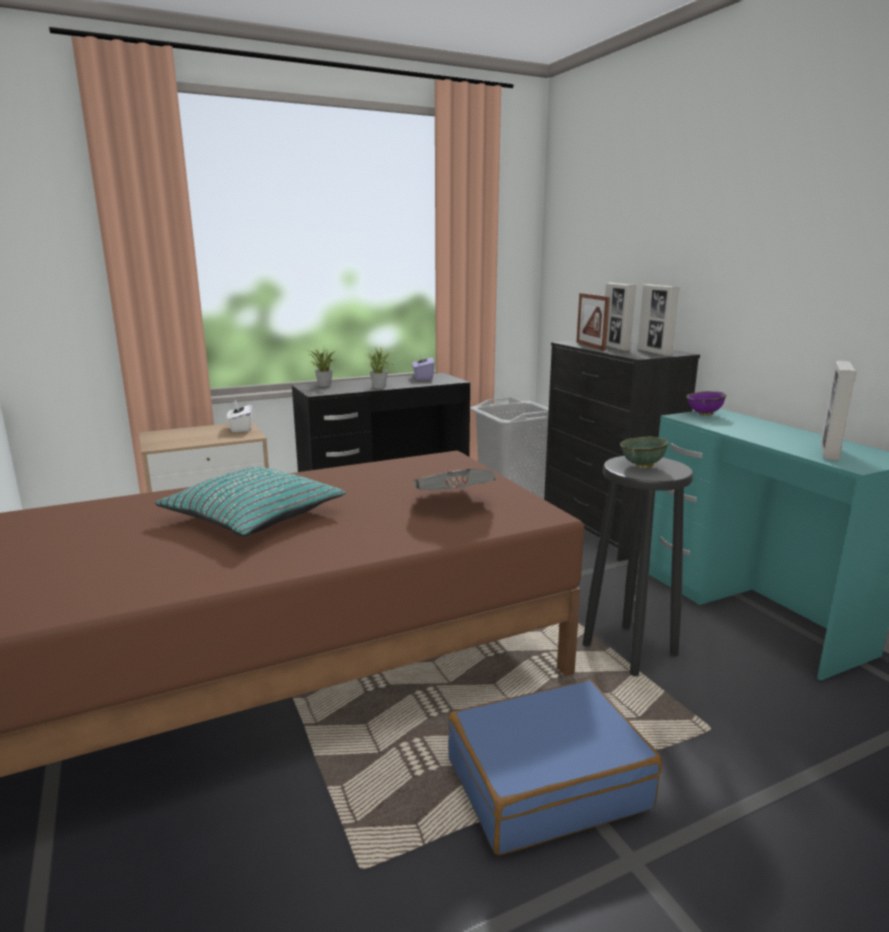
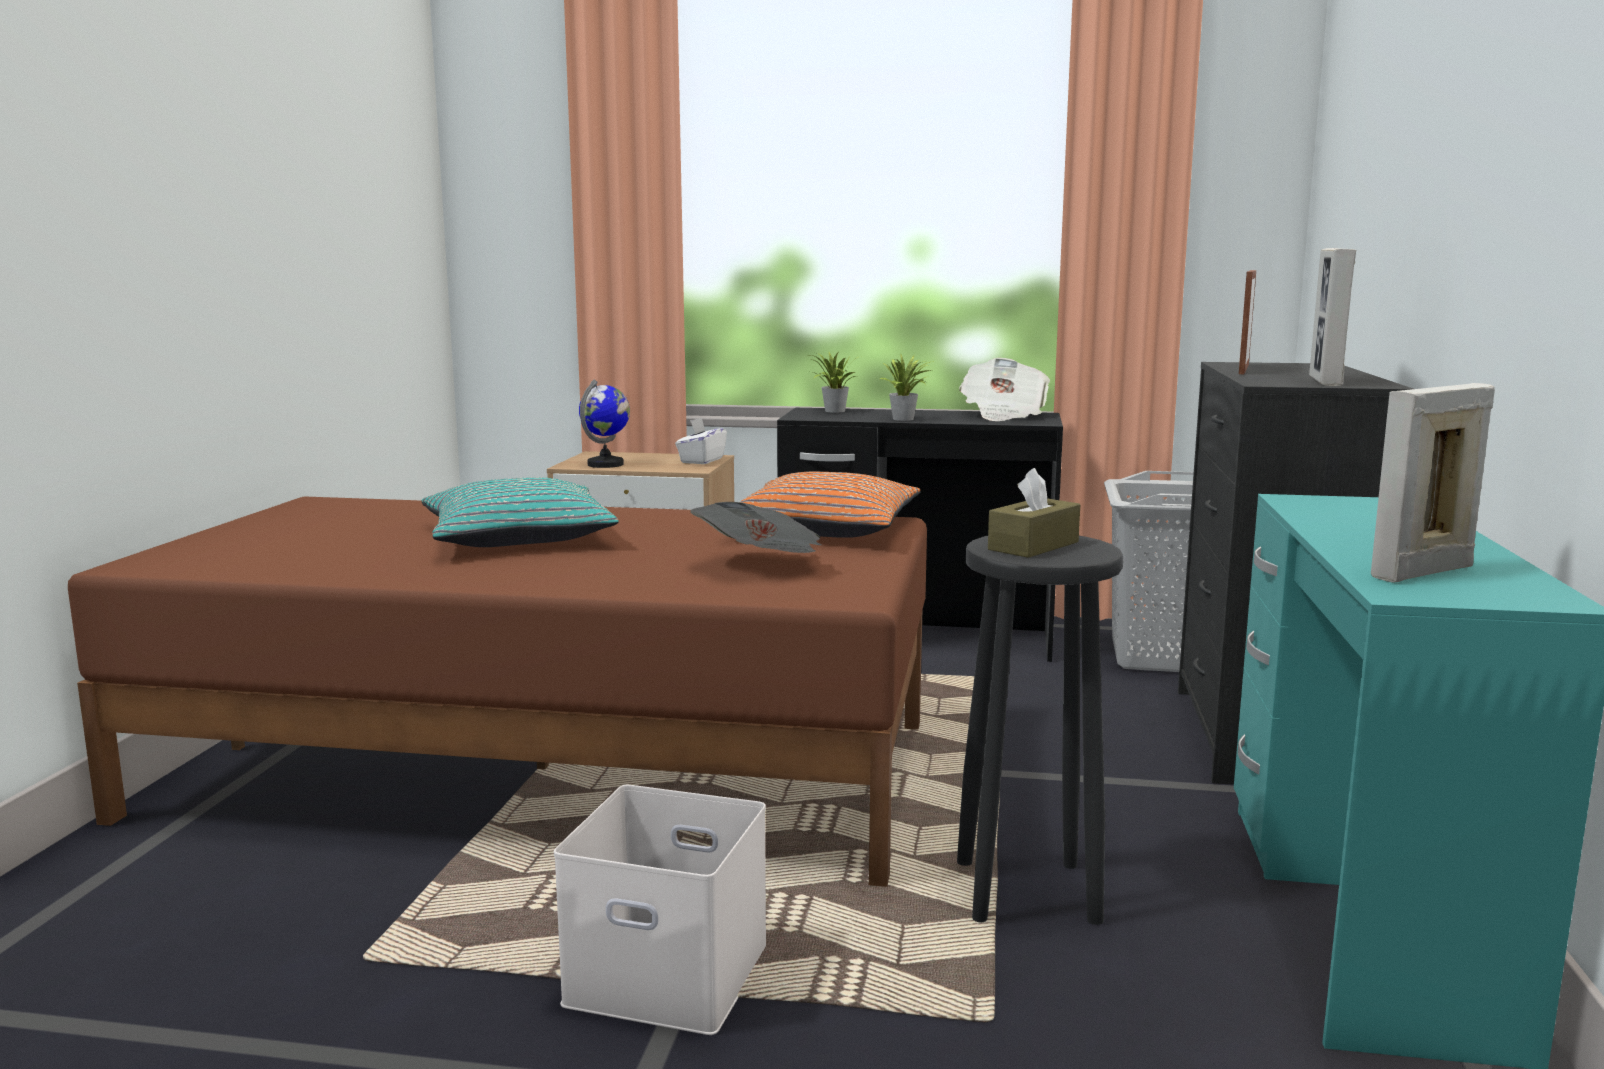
camera: 35 degrees right, 5 degrees down
(180, 441) = (606, 464): none -> globe
(423, 377) = (1003, 415): purple tissue box -> newspaper
(427, 468) = (823, 529): none -> orange pillow
(546, 782) = (663, 976): blue suitcase -> white storage box
(615, 348) = (1282, 373): picture frame -> none
(642, 466) = (1033, 546): green bowl -> brown tissue box
(704, 415) = (1350, 502): purple bowl -> none

